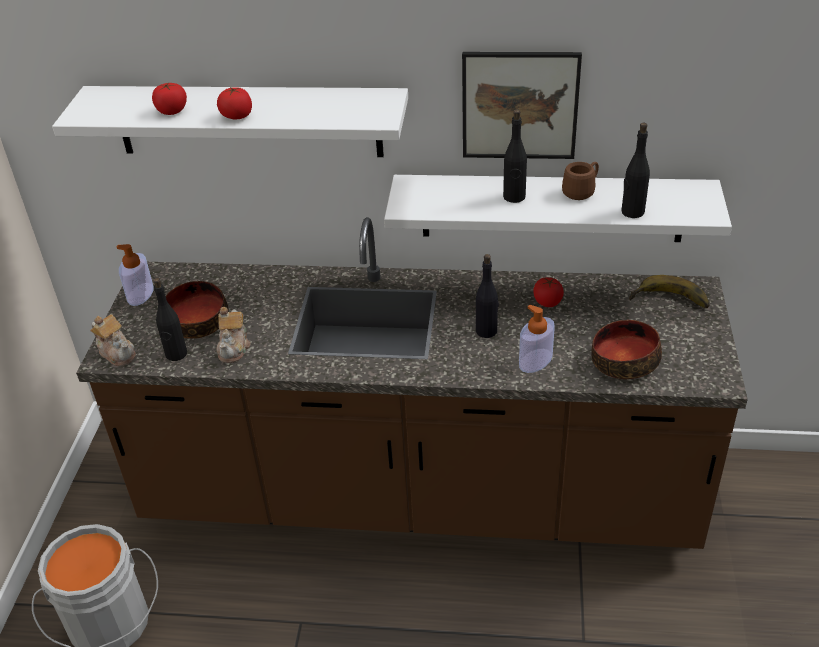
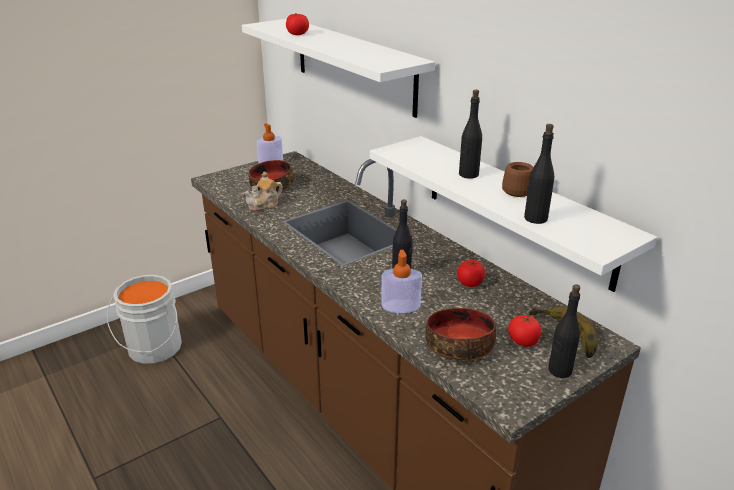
camera: 45 degrees right, 10 degrees down
(117, 352) = (218, 180): teapot -> none
(176, 354) = (237, 193): black bottle -> black bottle (559, 370)
(237, 116) = (318, 44): tomato -> tomato (523, 341)
(519, 105) = (503, 98): picture -> none

